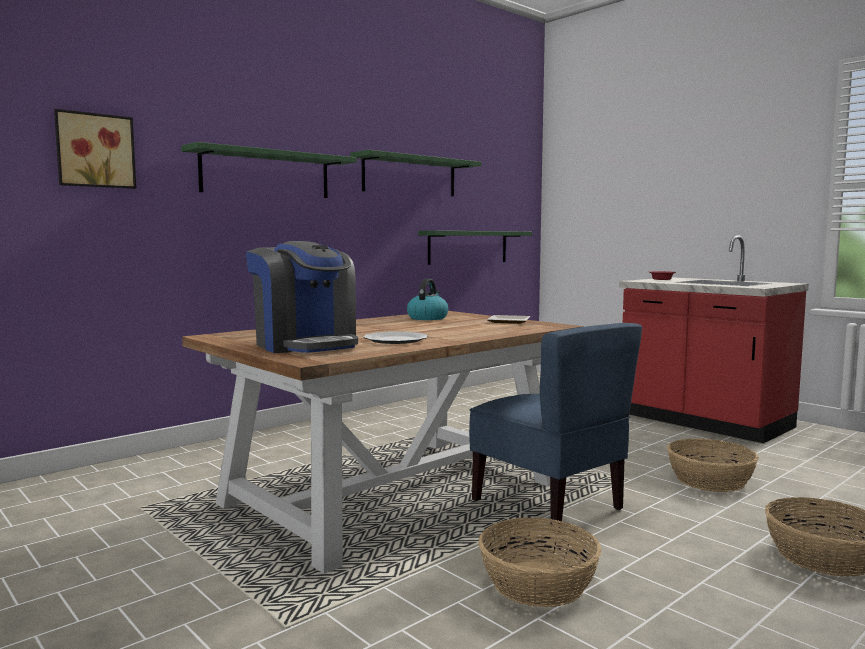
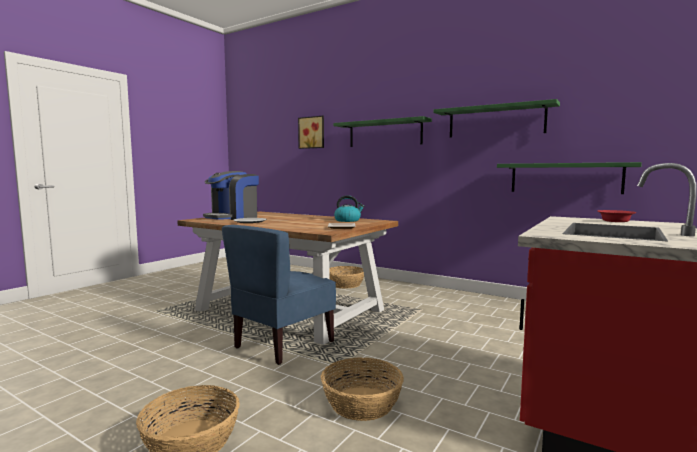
camera: 75 degrees right, 0 degrees up
(537, 584) = (175, 346): basket -> basket (345, 284)

